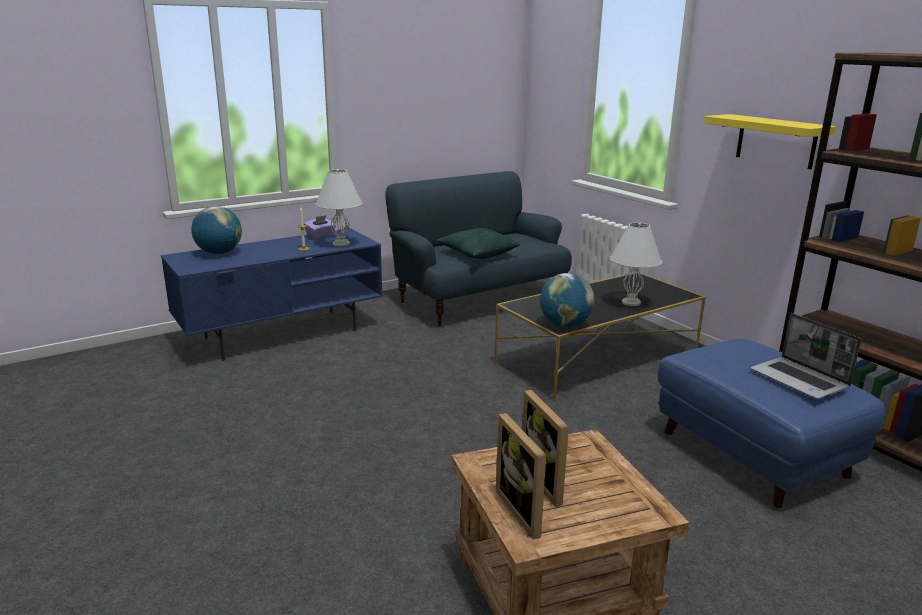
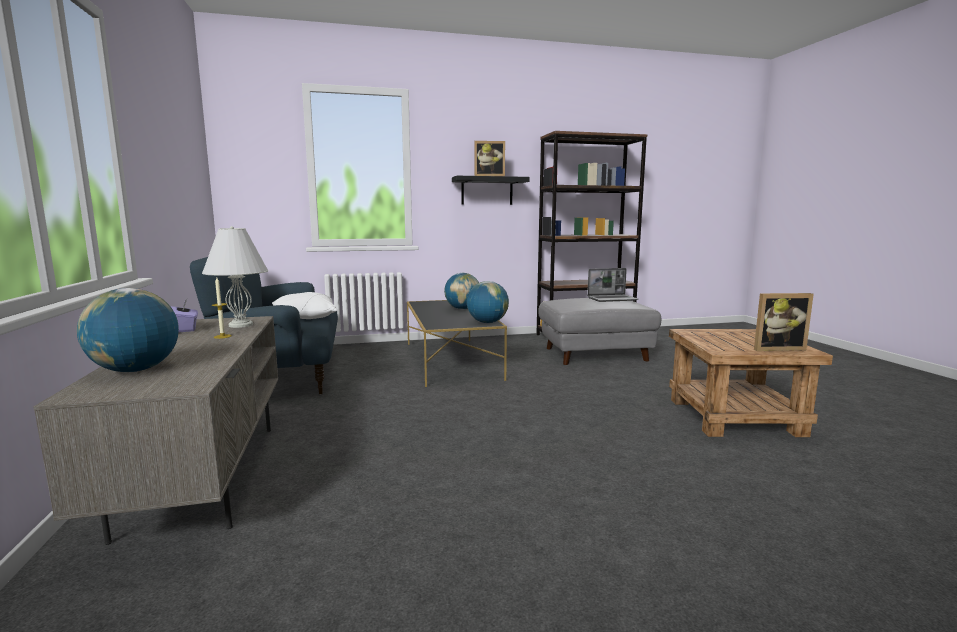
camera: 70 degrees left, 10 degrees down
(282, 333) = (204, 475): blue tv stand -> grey tv stand
(477, 254) = (303, 318): green pillow -> white pillow
(548, 481) = (739, 341): picture frame -> picture frame (489, 176)
(630, 302) = (462, 309): white table lamp -> globe
(754, 453) = (595, 354): blue ottoman -> grey ottoman
(776, 141) = (487, 191): yellow shelf -> black shelf

